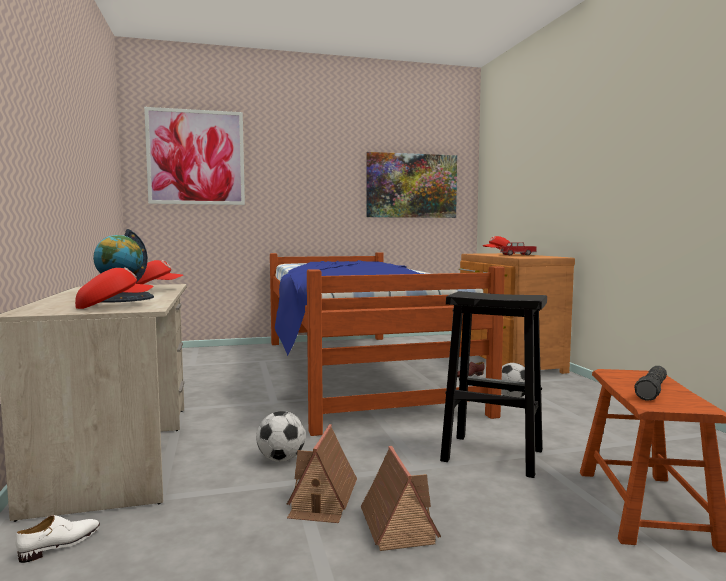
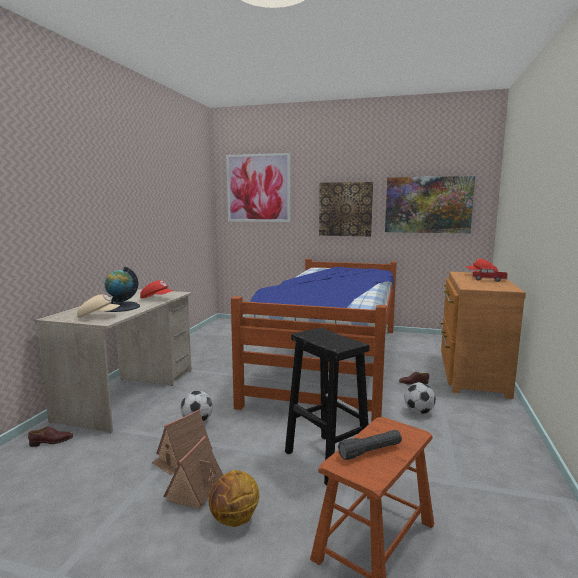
camera: 30 degrees right, 5 degrees up
(61, 544) = (51, 442): white shoe -> brown shoe
(113, 306) = (98, 316): red cap -> beige cap
(318, 189) = (345, 209): none -> picture
(491, 539) = (234, 519): none -> basketball

